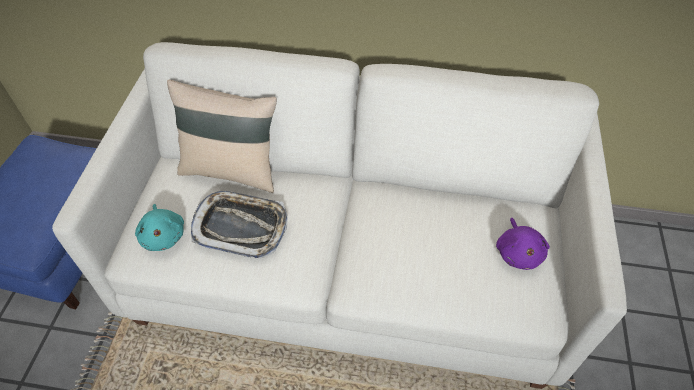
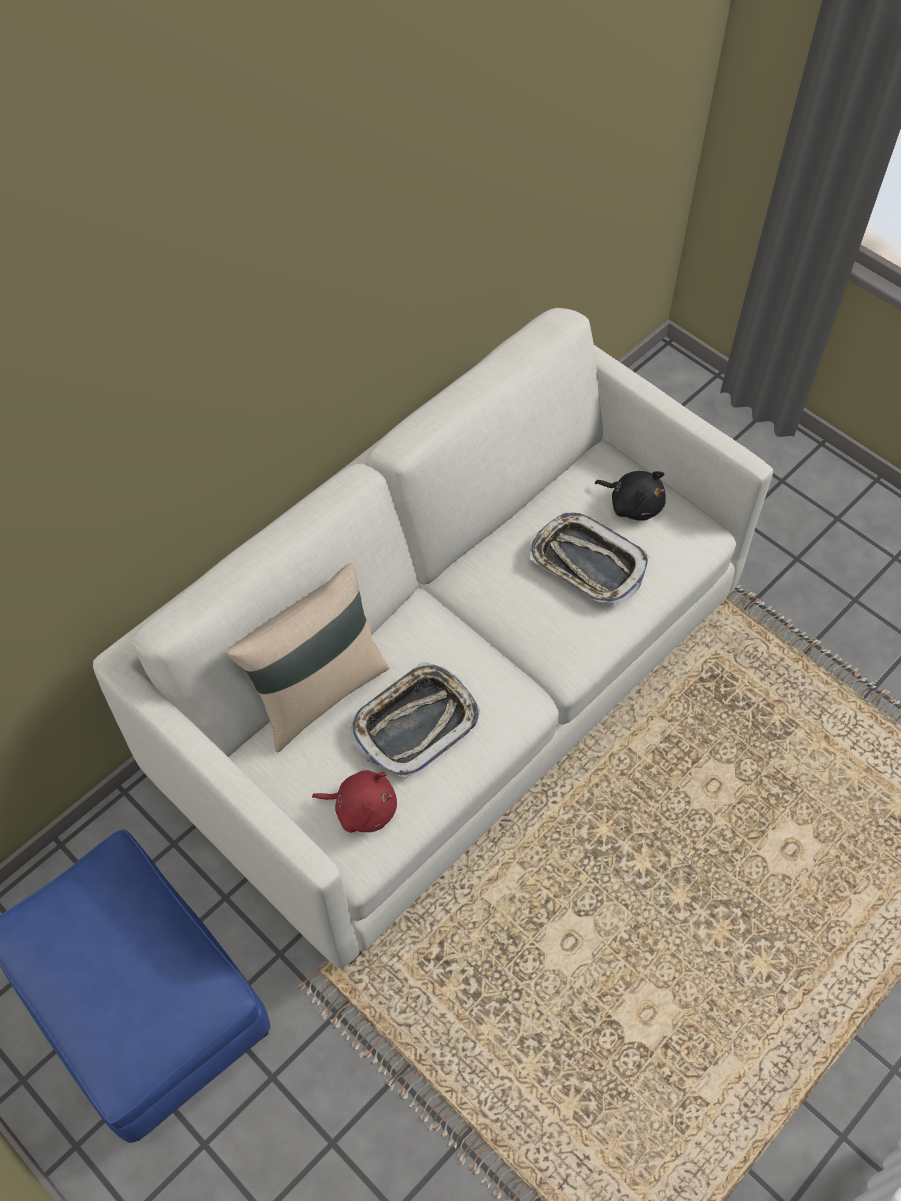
camera: 55 degrees left, 5 degrees up
(163, 235) = (362, 808): turquoise plush toy -> red plush toy
(441, 252) = (587, 563): none -> tray
(518, 252) = (633, 504): purple plush toy -> black plush toy

